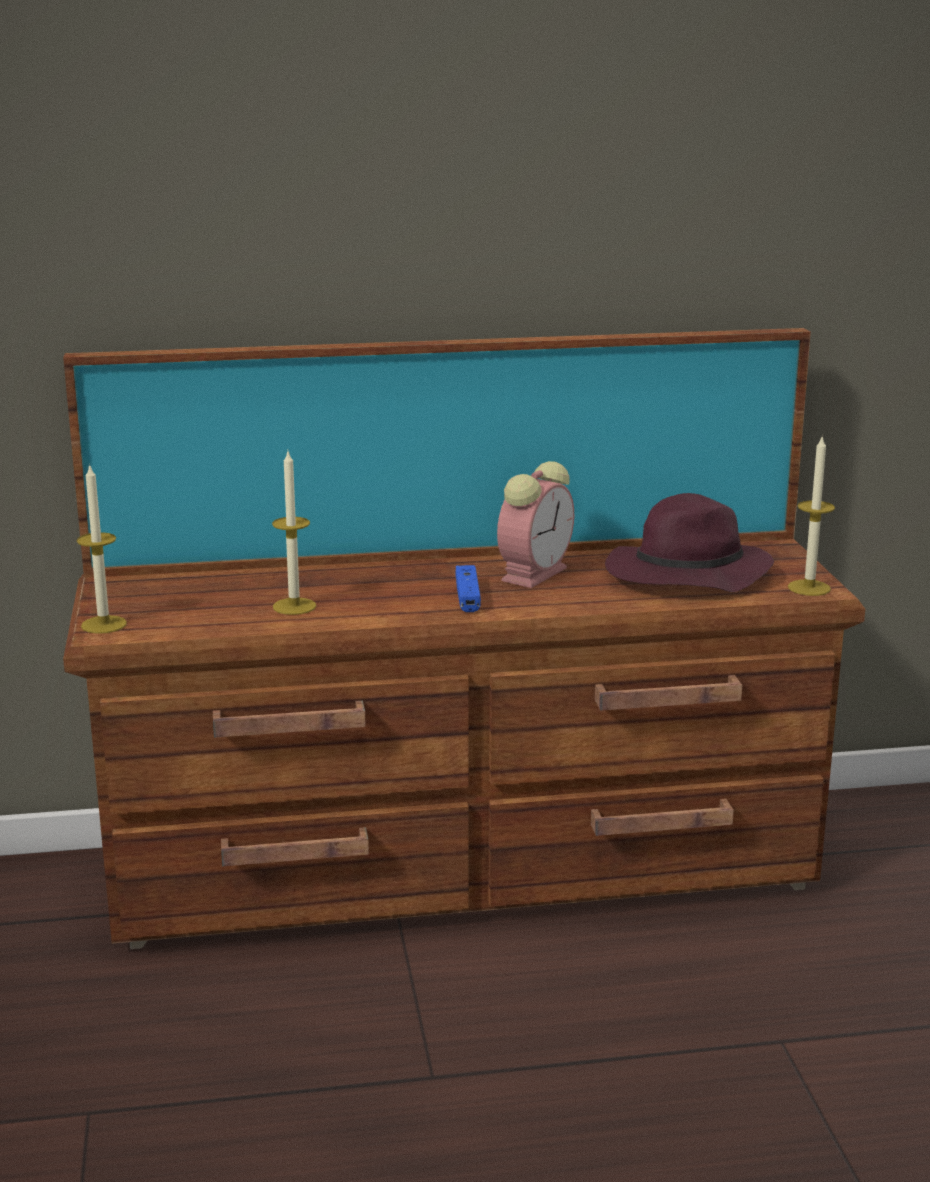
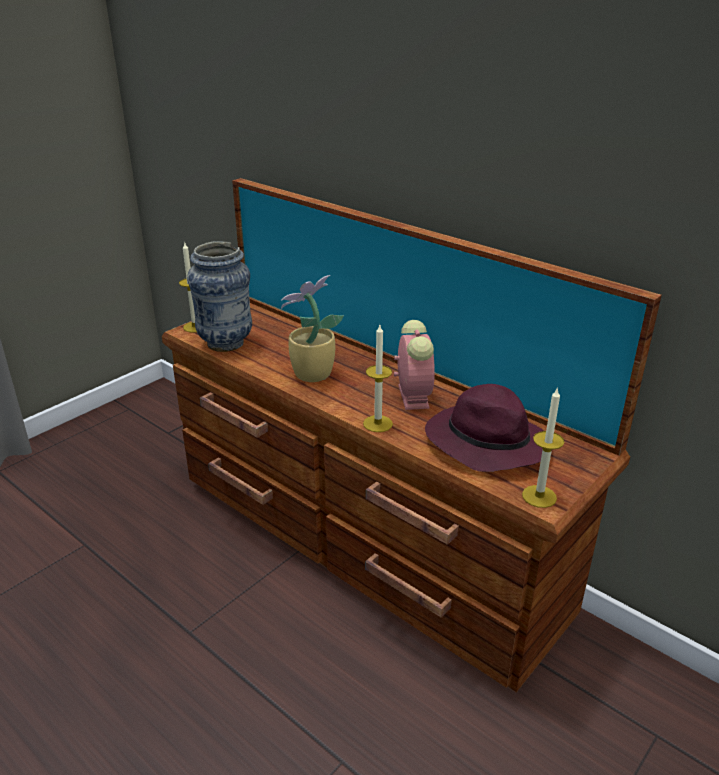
camera: 50 degrees right, 10 degrees up
(199, 621) = (225, 343): none -> vase
(294, 606) = (272, 355): candle -> candle (378, 423)
(387, 602) = (310, 374): none -> potted plant
(467, 597) = (349, 391): blue game controller -> none
(535, 573) = (412, 395): alarm clock -> alarm clock turned 90 degrees counterclockwise

